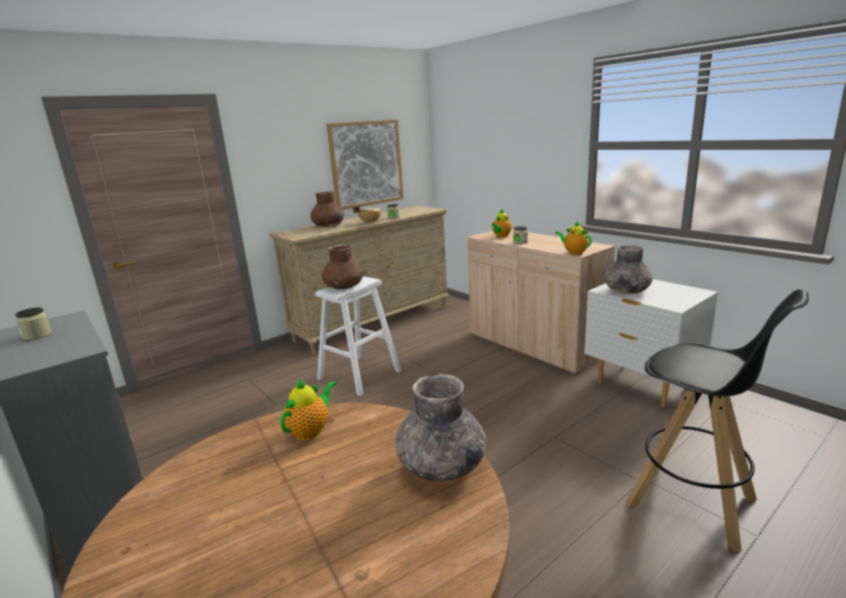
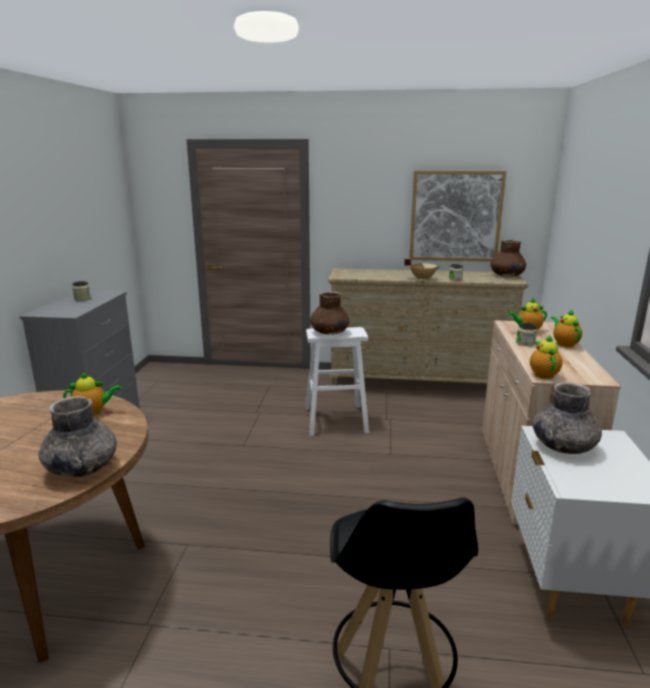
camera: 45 degrees right, 0 degrees up
(328, 226) = (385, 273): brown vase -> brown vase (506, 275)
(538, 236) = (564, 344): none -> teapot

